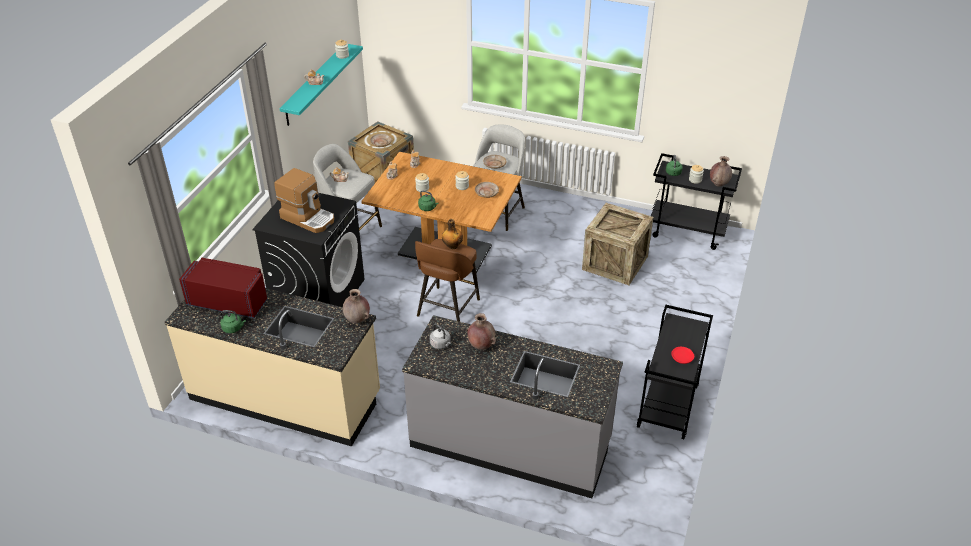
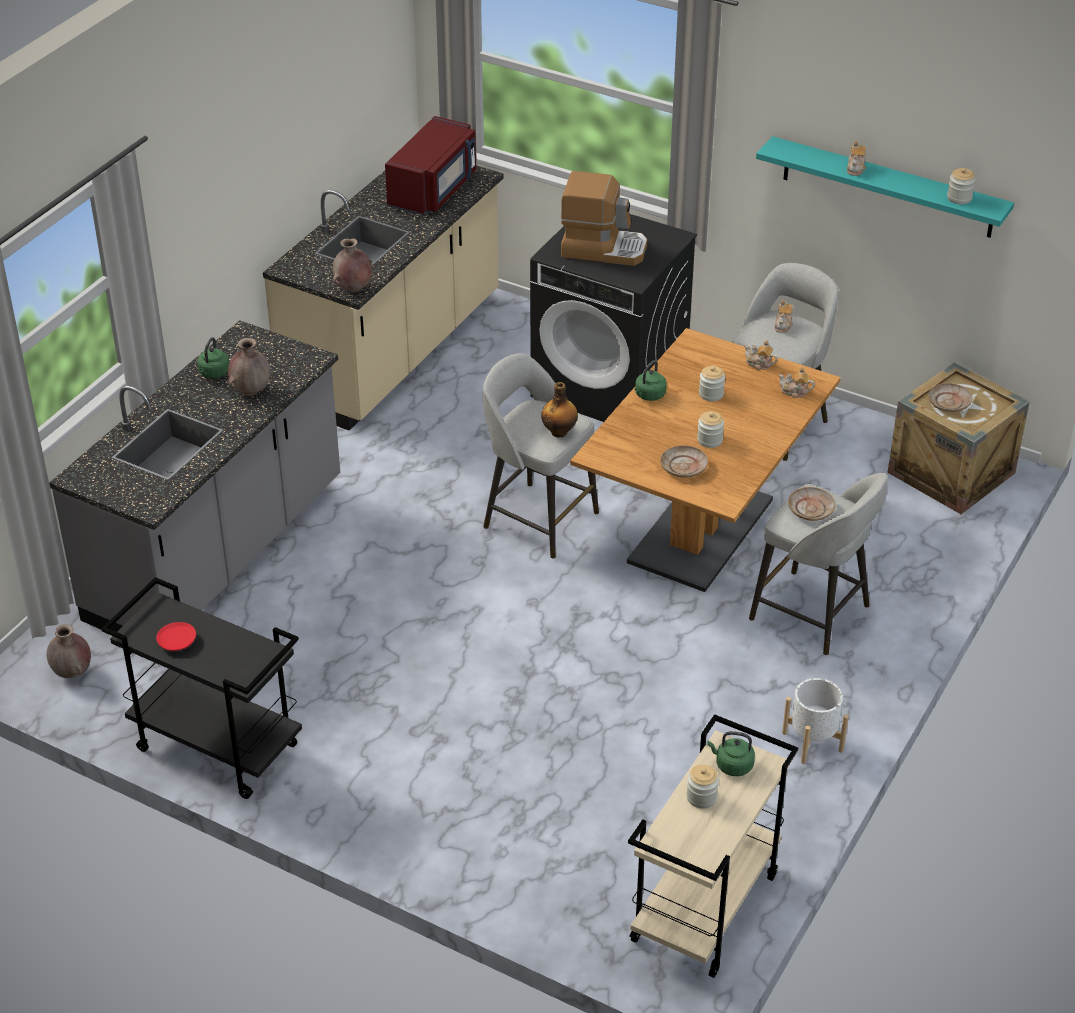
camera: 100 degrees right, 0 degrees up
(233, 328) = (378, 194): green kettle -> green kettle (213, 374)
(308, 218) = (603, 248): coffee machine -> coffee machine turned 120 degrees counterclockwise
(441, 344) = (271, 356): grey kettle -> none
(447, 309) = (538, 518): brown stool -> grey stool
(580, 209) = (813, 741): none -> white planter
(615, 263) = (618, 760): crate -> none
(688, 232) = (705, 910): black cart -> beige cart
(718, 184) = (678, 835): brown vase -> brown vase (73, 673)

